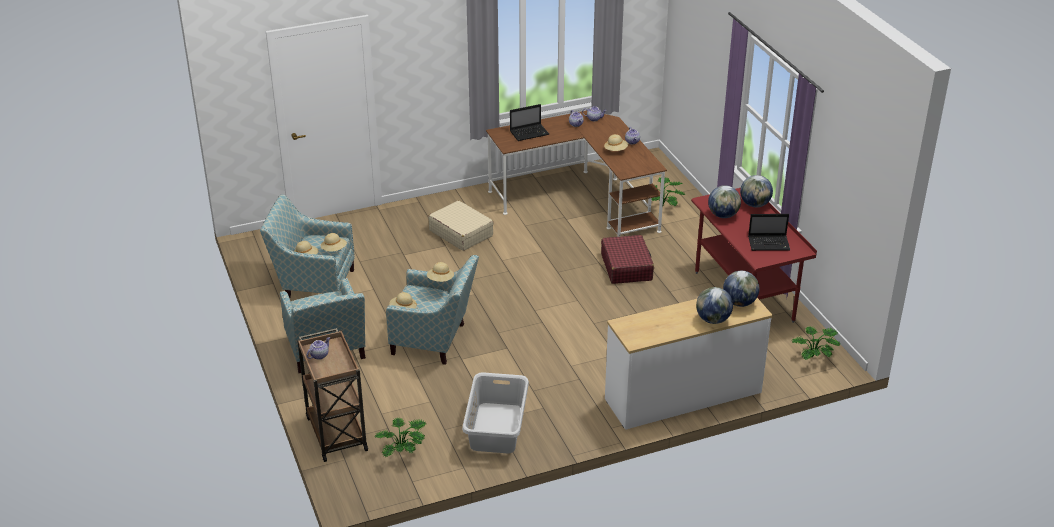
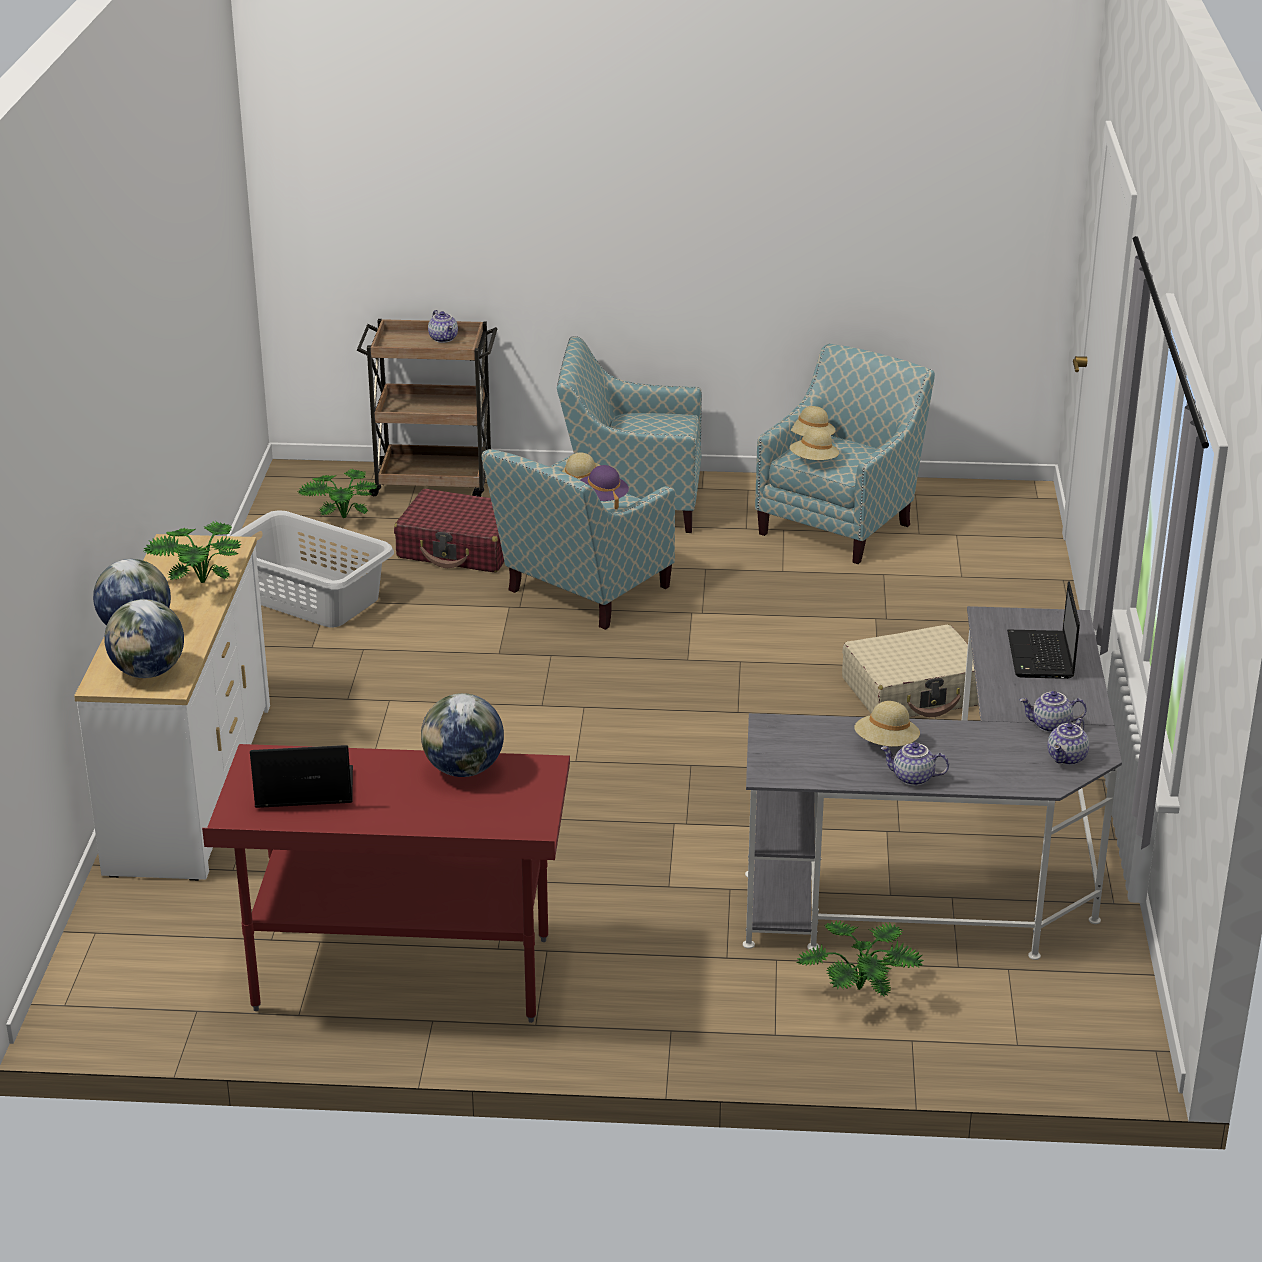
camera: 115 degrees right, 5 degrees down
(440, 280) = (602, 499): beige hat -> purple hat
(580, 200) = (957, 873): brown desk -> grey desk
(626, 267) = (641, 853): red suitcase -> red suitcase (460, 548)
(755, 204) = (465, 828): globe -> none
(769, 243) = (302, 790): laptop -> laptop turned 60 degrees clockwise
(814, 358) = (120, 988): potted plant -> potted plant (196, 584)

